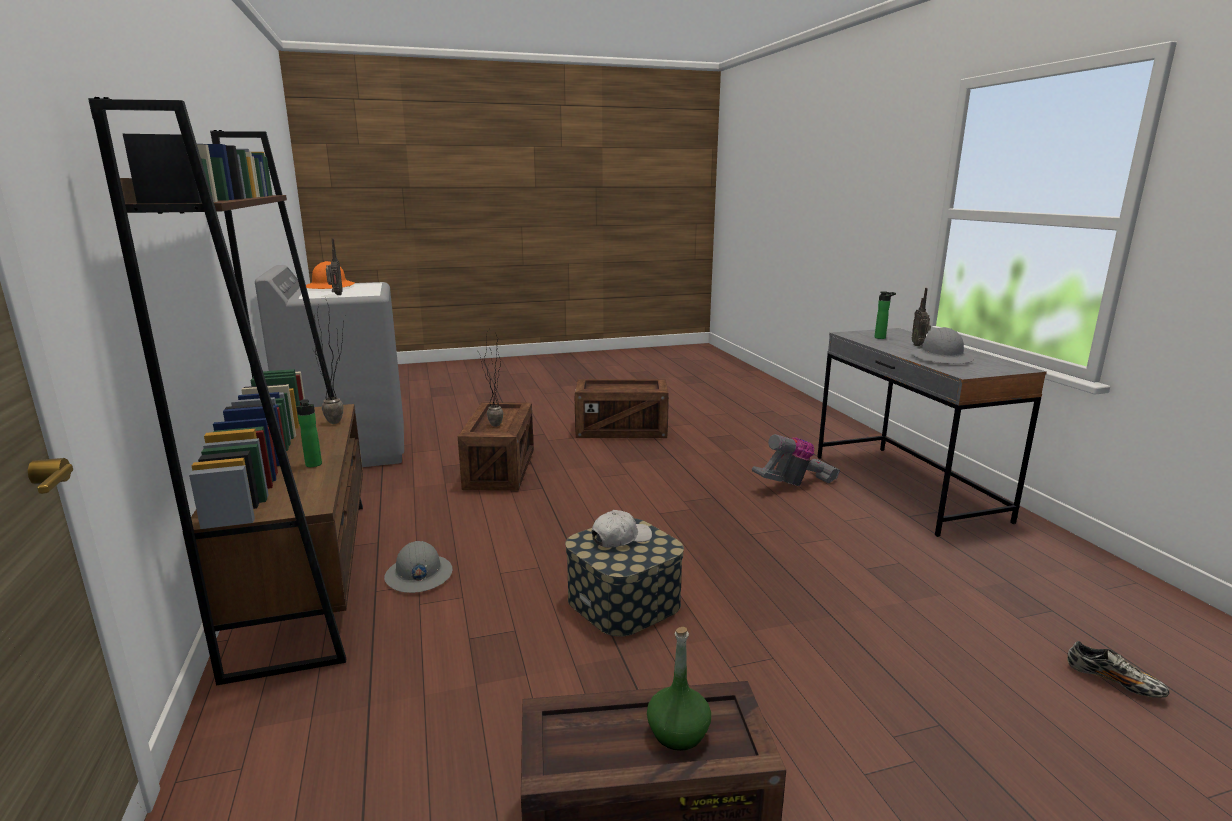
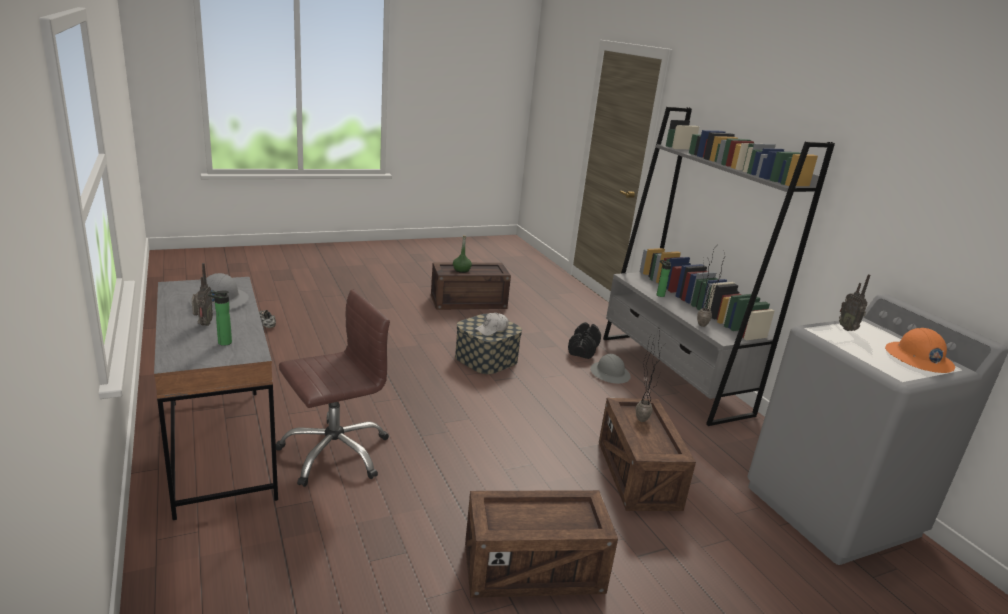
camera: 170 degrees right, 5 degrees up
(305, 576) = (673, 374): brown bookcase -> grey bookcase
(421, 627) = (583, 350): none -> black dumbbell
(794, 484) = (334, 452): vacuum cleaner -> brown office chair

